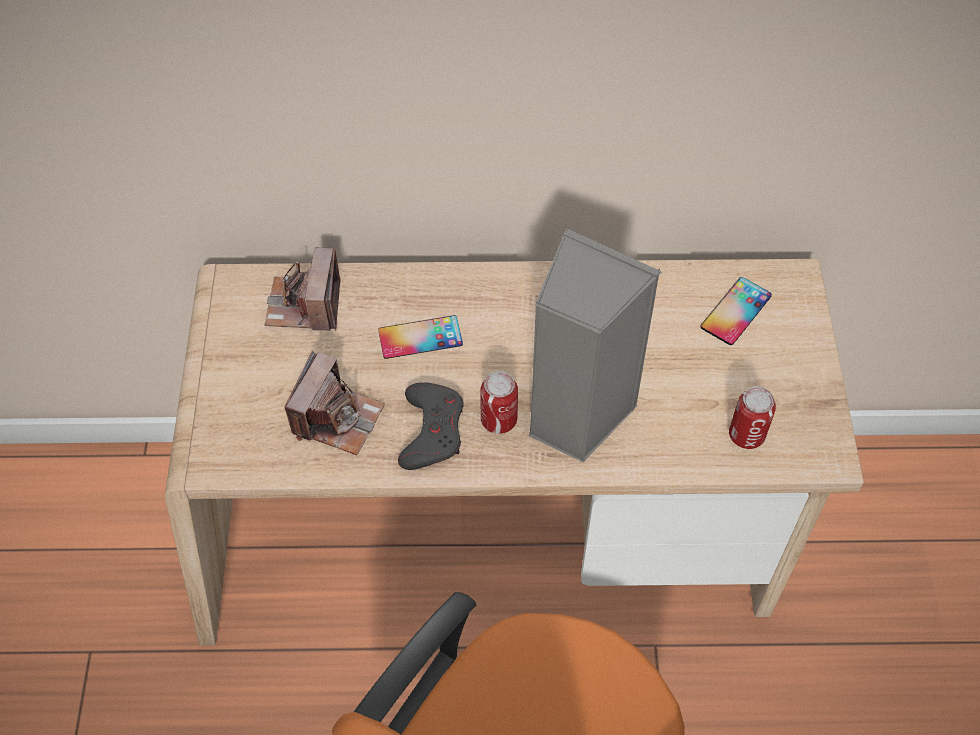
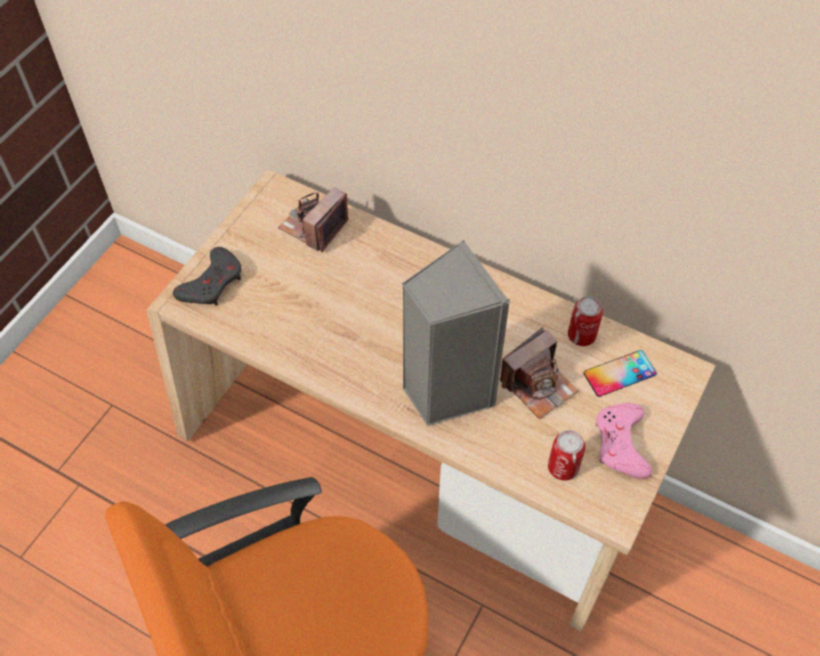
camera: 30 degrees right, 0 degrees up
(337, 418) = (283, 312): camera -> camera (538, 385)
(420, 337) = (375, 284): phone -> none
(432, 430) = (339, 352): grey game controller -> grey game controller (212, 283)
(498, 420) = (390, 367): can -> can (581, 335)
(785, 382) = (621, 444): none -> pink game controller

